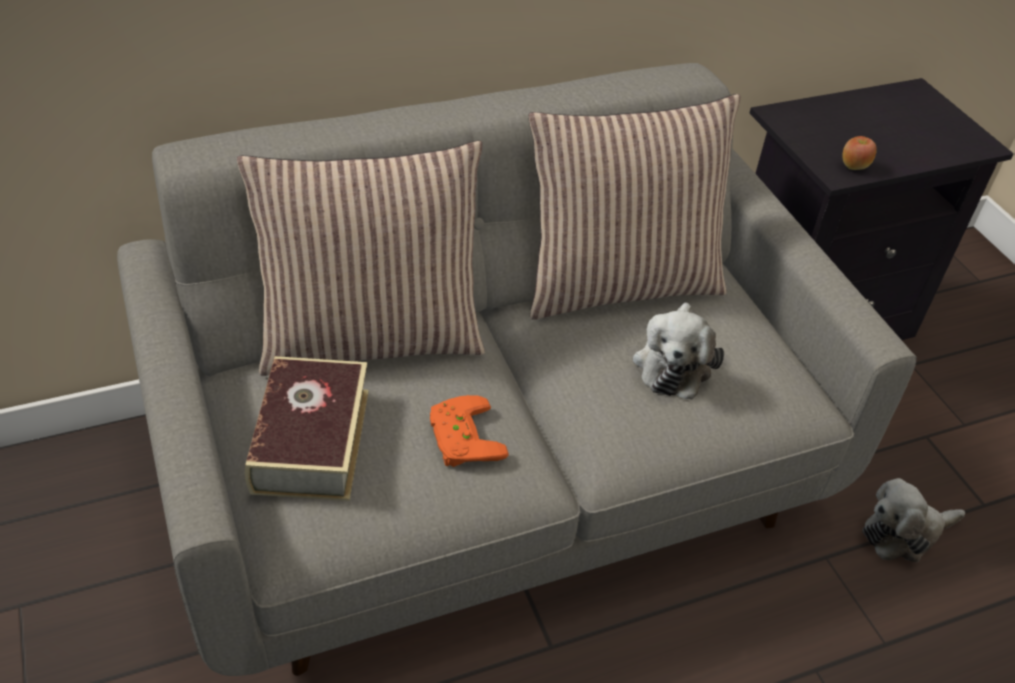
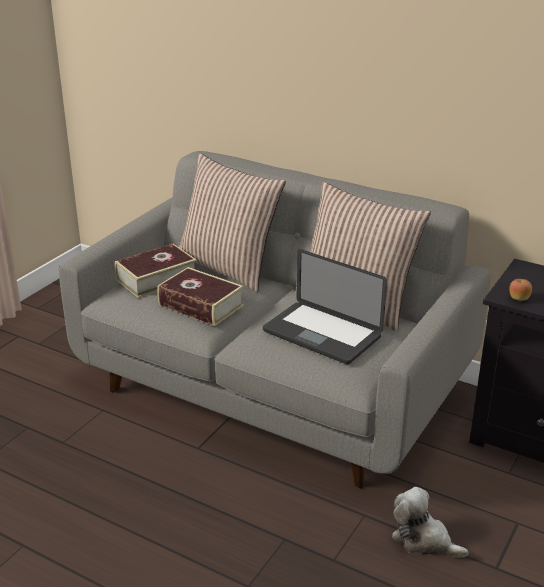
camera: 55 degrees right, 15 degrees down
(460, 437) = (201, 305): orange game controller -> book
(673, 363) = (321, 334): plush toy -> laptop

